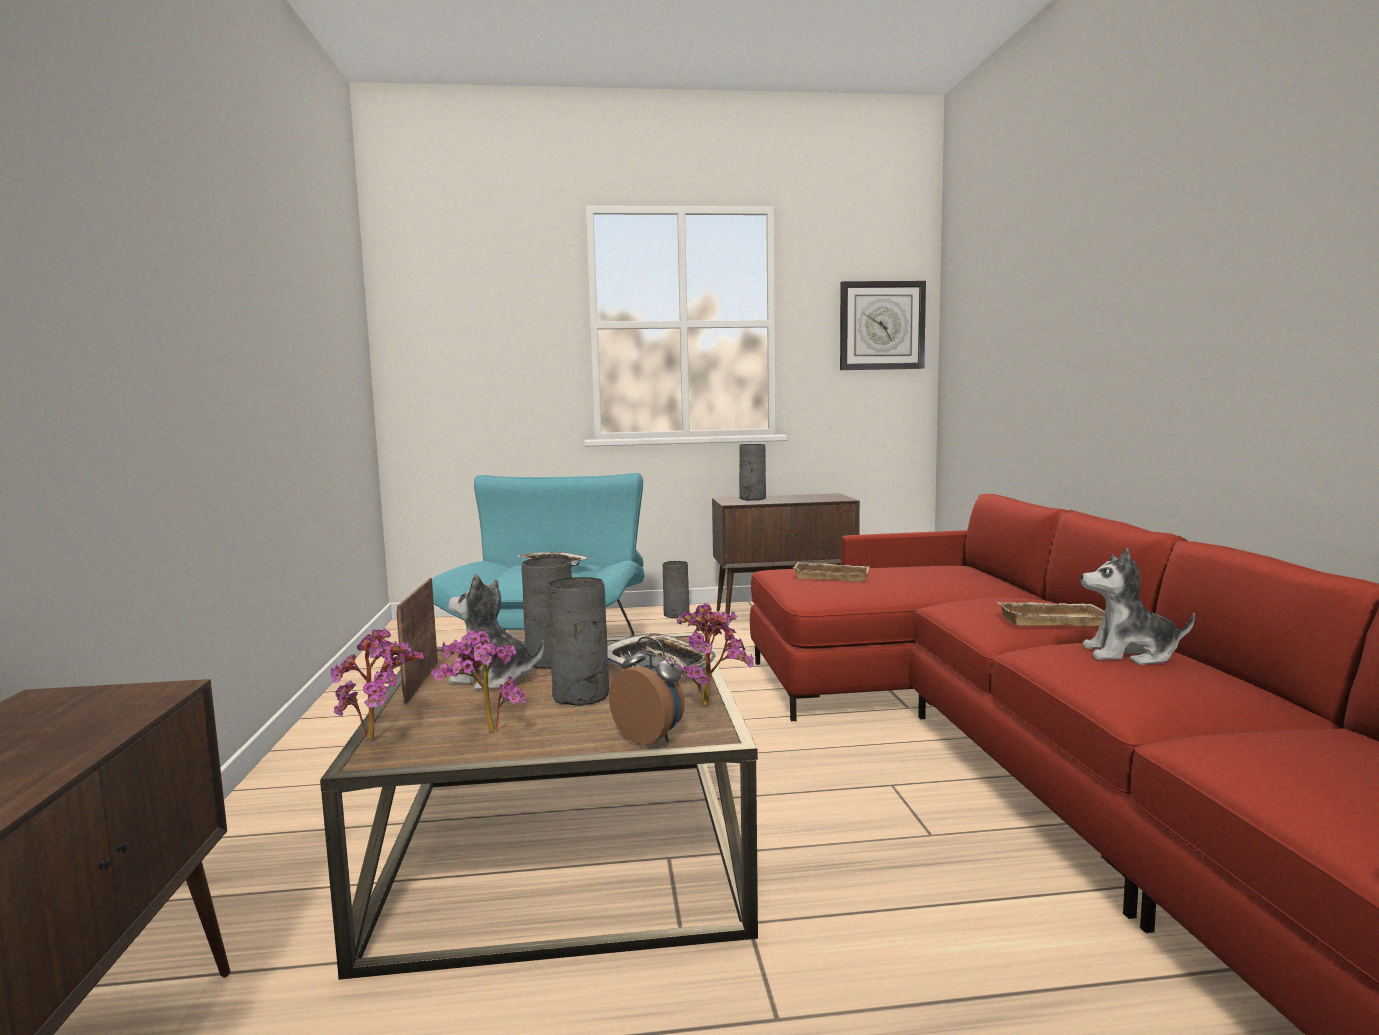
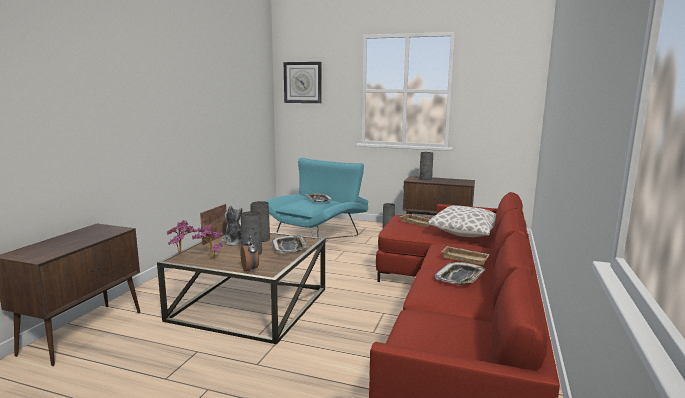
camera: 25 degrees right, 5 degrees up
(709, 704) = (284, 263): potted plant -> none
(881, 326) = (510, 93): wall clock -> wall clock (303, 82)
(949, 582) = (465, 233): none -> pillow
(1130, 654) = (460, 277): plush toy -> tray

